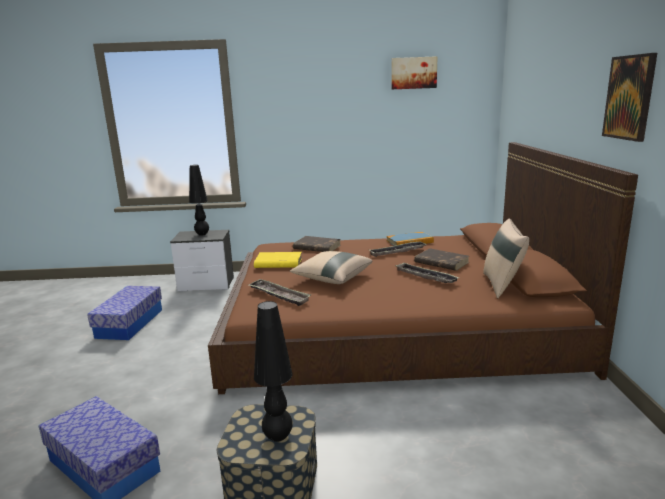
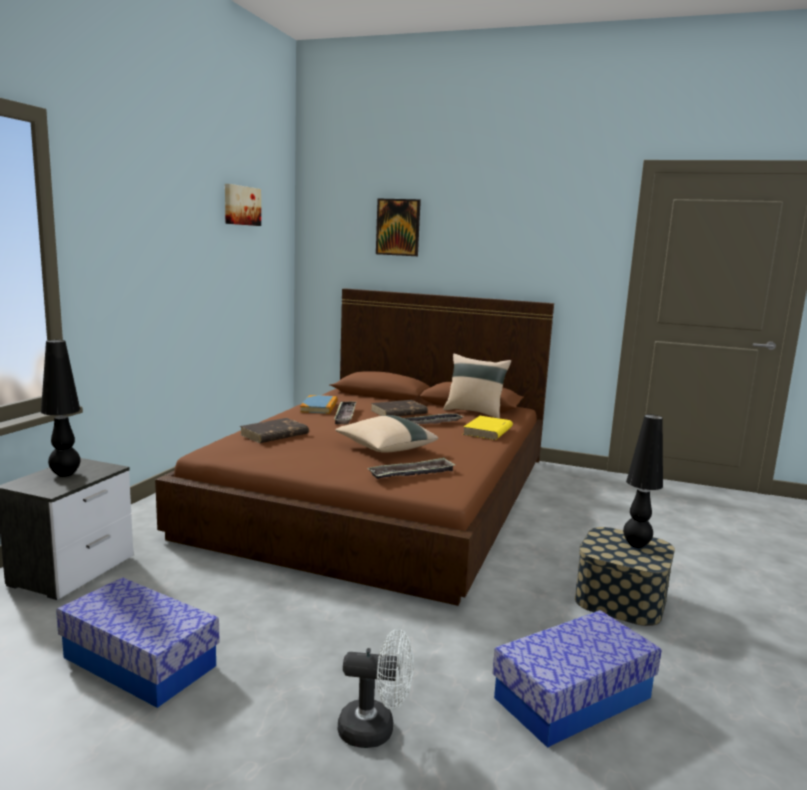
camera: 70 degrees left, 5 degrees down
(73, 396) = (375, 730): none -> white fan
(278, 263) = (301, 458): yellow book -> yellow book (487, 431)
(629, 97) = (532, 249): picture -> picture (398, 227)

